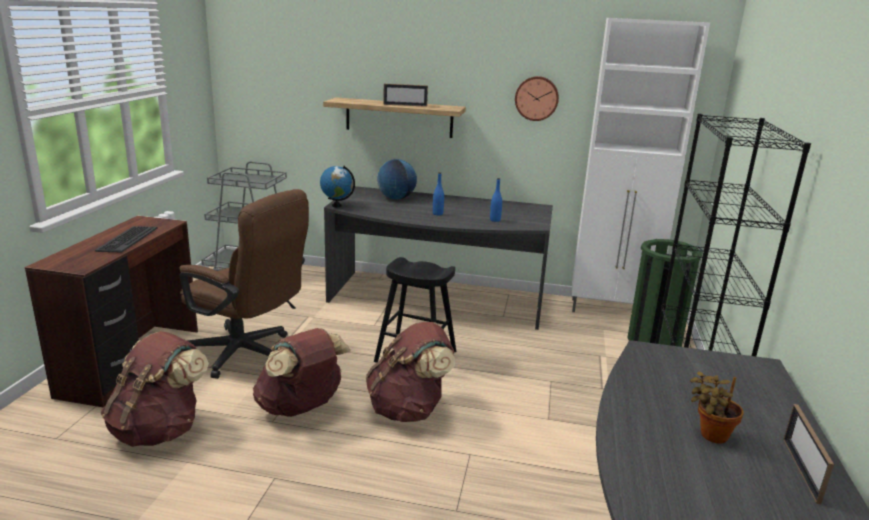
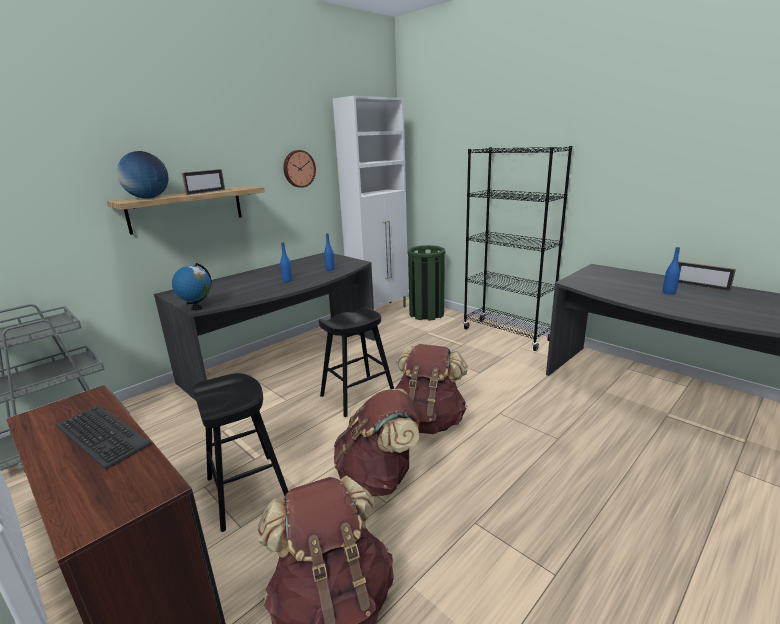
camera: 55 degrees left, 0 degrees up
(248, 355) = (248, 490): brown office chair -> black stool
(396, 198) = (224, 285): globe -> globe (148, 198)
(710, 435) = (668, 293): potted plant -> blue bottle

